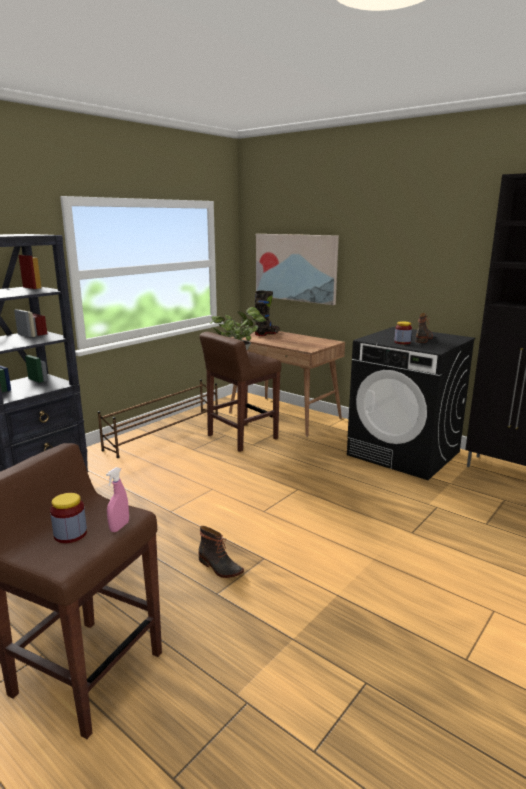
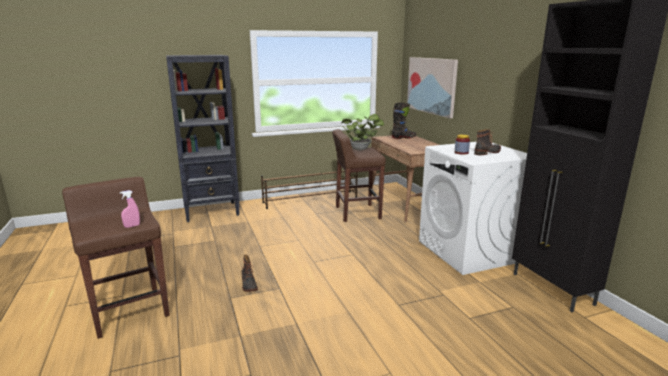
camera: 30 degrees right, 0 degrees up
(70, 534) = (109, 223): jar -> none
(404, 453) = (469, 251): black washing machine -> white washing machine

